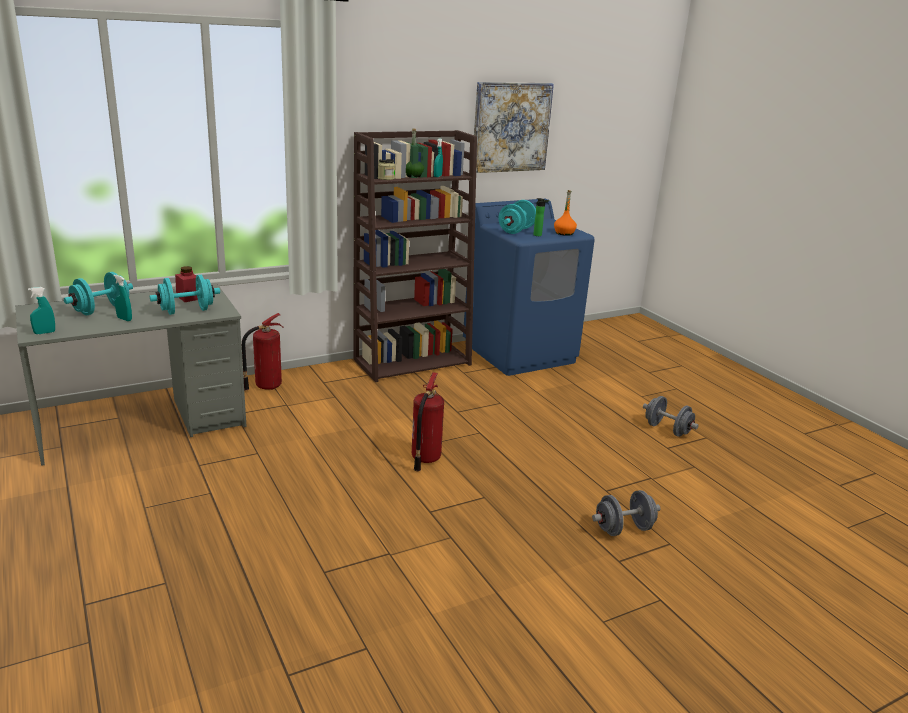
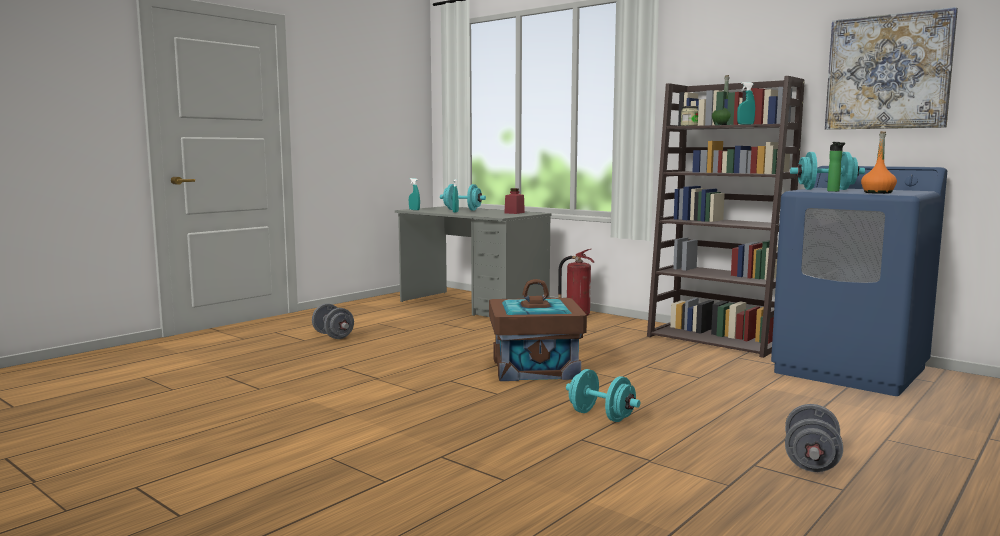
camera: 70 degrees right, 15 degrees down
(187, 311) = (489, 214): turquoise dumbbell -> turquoise dumbbell (601, 416)
(424, 459) = (535, 368): fire extinguisher -> brown storage box
(623, 529) = (508, 454): grey dumbbell -> grey dumbbell (333, 336)

